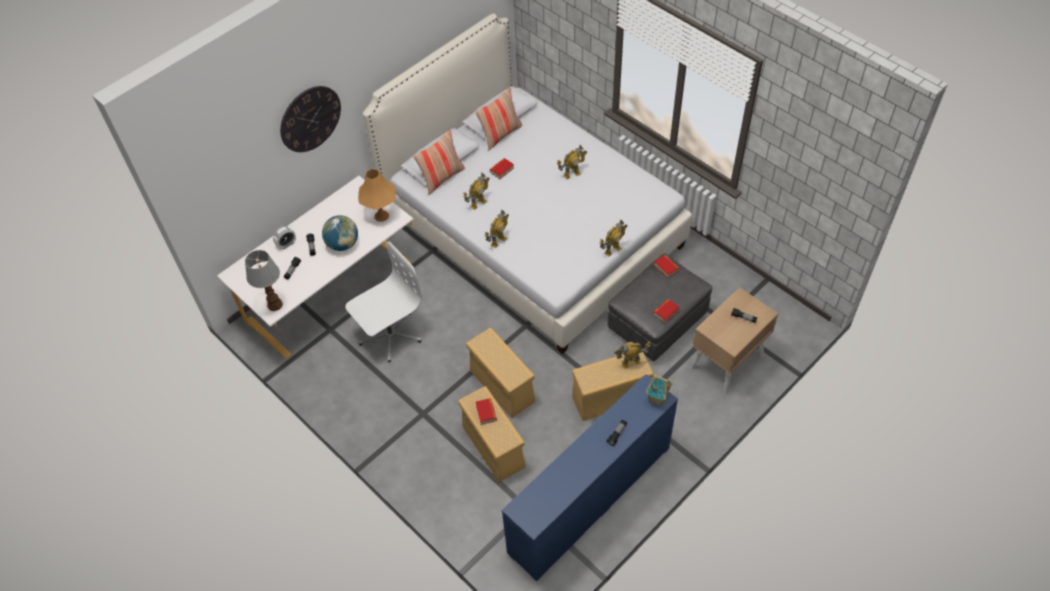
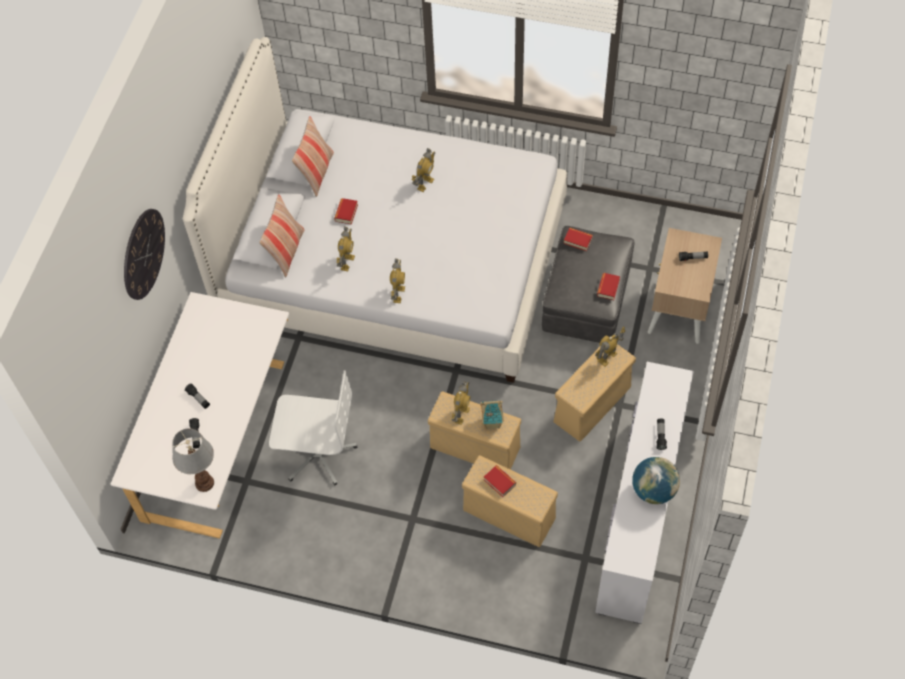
camera: 30 degrees left, 5 degrees up
(286, 244) = (166, 409): alarm clock -> none
(343, 244) = (231, 378): globe -> globe (653, 490)
(381, 215) = (252, 326): orange table lamp -> none
(390, 335) = (318, 453): white office chair -> white office chair turned 75 degrees clockwise
(589, 499) = (638, 516): blue dresser -> white dresser
(612, 250) = (523, 248): toy robot -> toy robot (461, 415)
(657, 398) = (674, 380): toy house -> toy house (491, 422)

